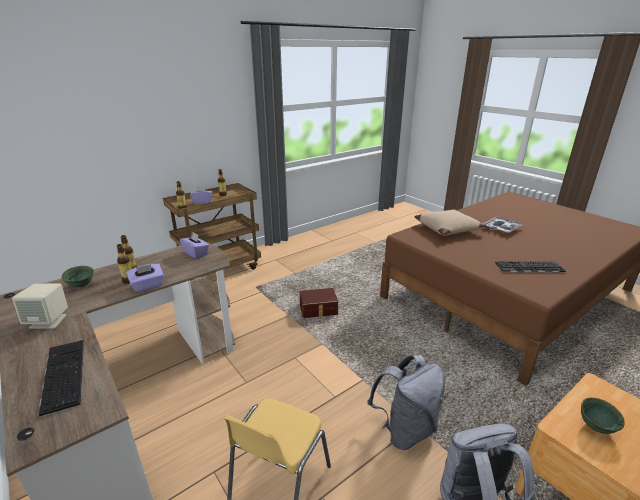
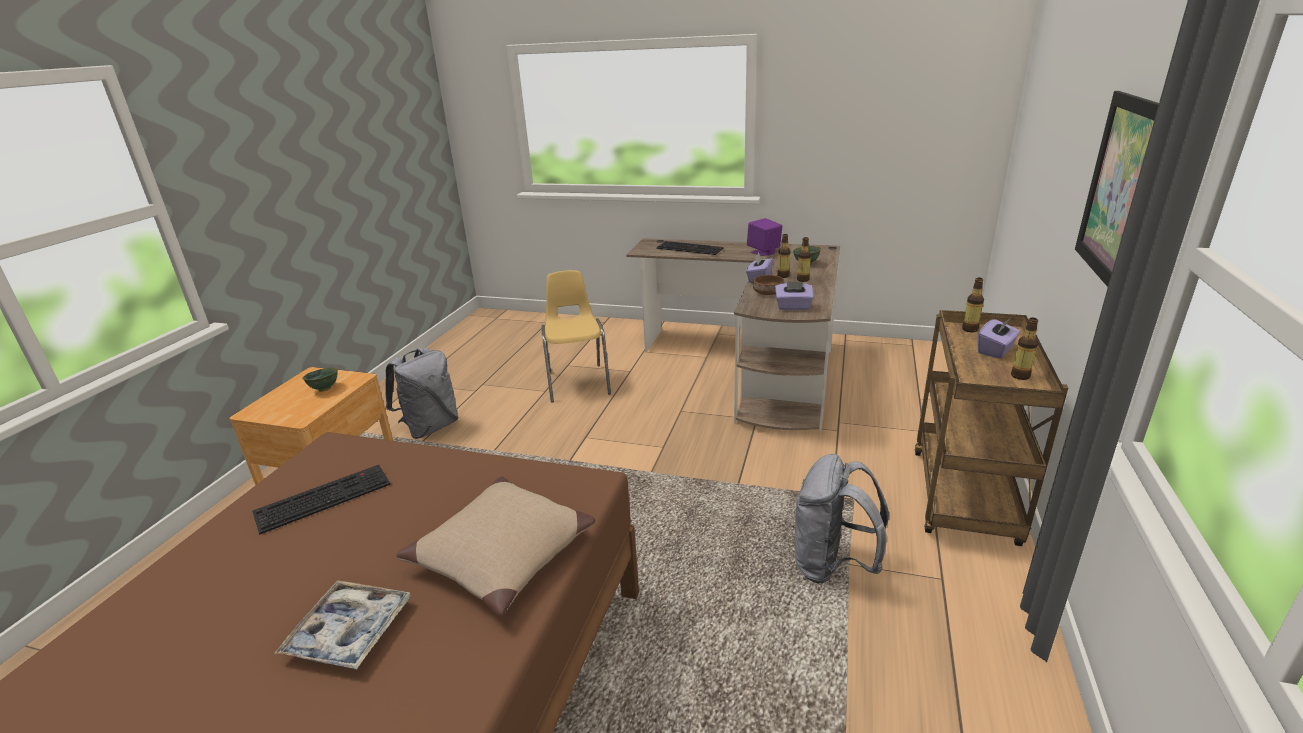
camera: 145 degrees right, 0 degrees up
(49, 321) = (764, 252): beige speaker -> purple speaker
(178, 270) = (767, 293): none -> brown bowl
(205, 111) = (1118, 188): none -> picture
(318, 310) = (709, 513): brown storage box -> none
(405, 429) = (501, 444): grey backpack -> grey backpack (832, 565)

